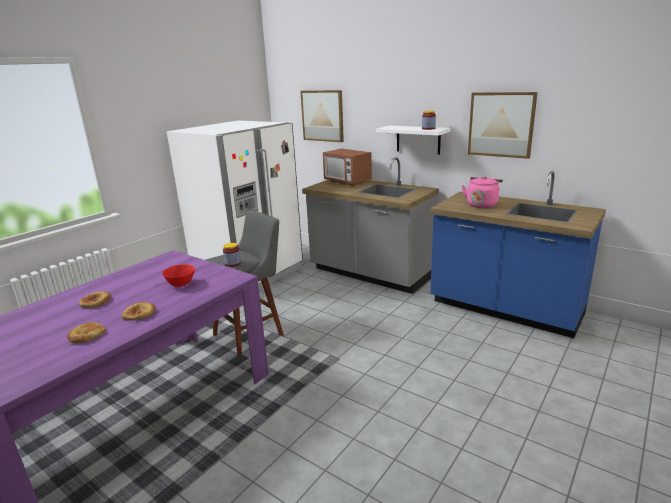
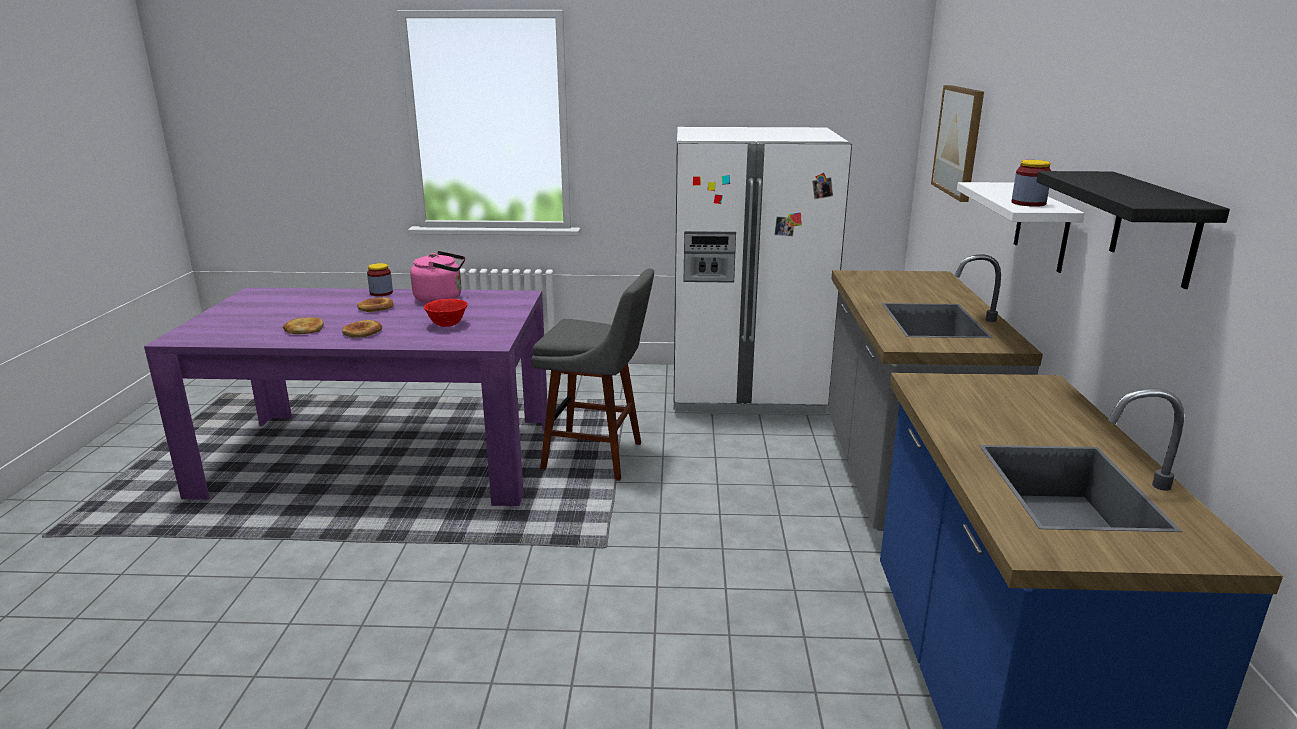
camera: 55 degrees right, 0 degrees up
(233, 263) = (566, 334): jar -> jar (381, 293)
(347, 181) = (930, 284): microwave -> none
(482, 204) = (1001, 412): pink kettle -> pink kettle (442, 298)
(501, 124) = (1155, 228): picture -> black shelf

